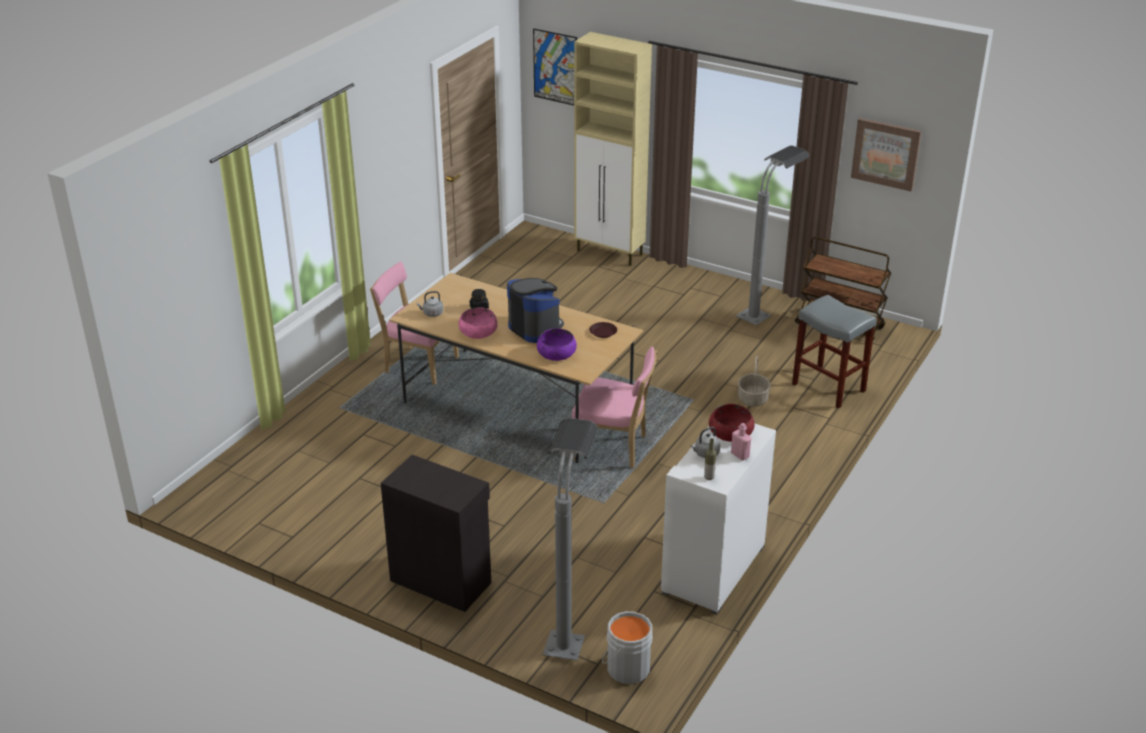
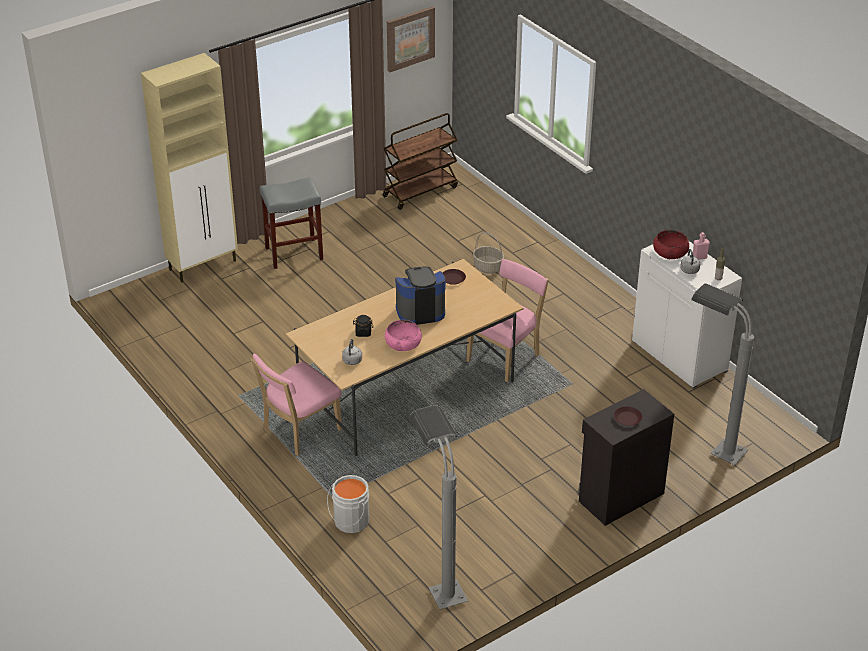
camera: 65 degrees left, 5 degrees up
(430, 483) = (628, 418): none -> brown plate
(555, 67) = (105, 126): picture -> none
(556, 353) = (468, 311): purple bowl -> none
(626, 667) = (762, 430): grey bucket -> grey bucket (350, 522)
(764, 311) = (369, 218): grey floor lamp -> grey floor lamp (439, 581)
(829, 387) = (499, 227): grey stool -> grey stool (294, 253)

